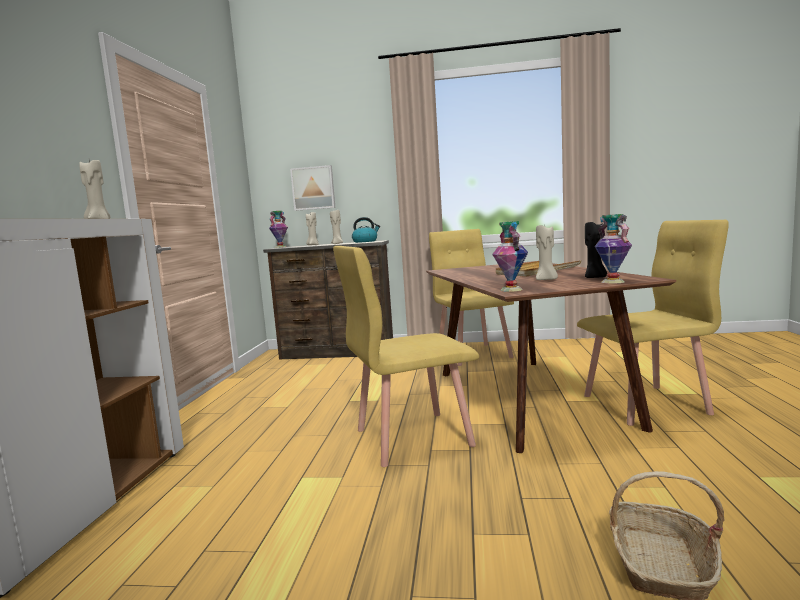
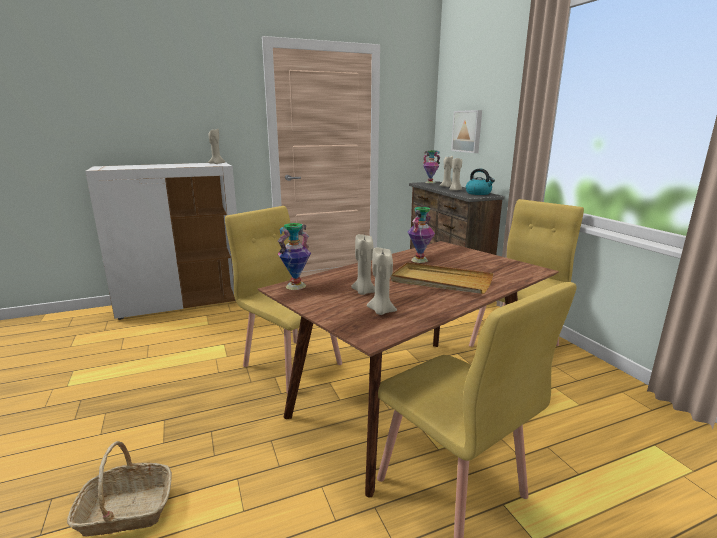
camera: 60 degrees right, 10 degrees up
(595, 278) = (381, 311): black candle -> beige candle
(612, 282) = (346, 321): vase -> vase (419, 260)

